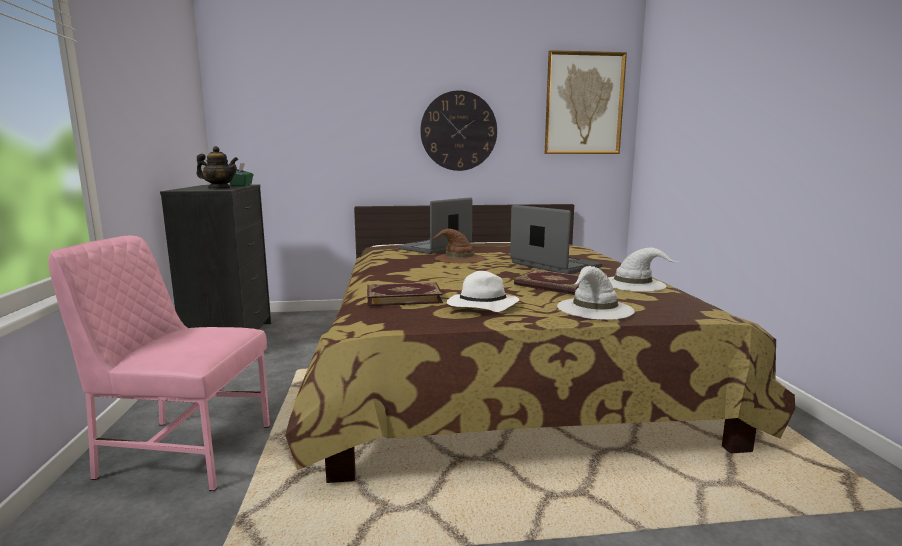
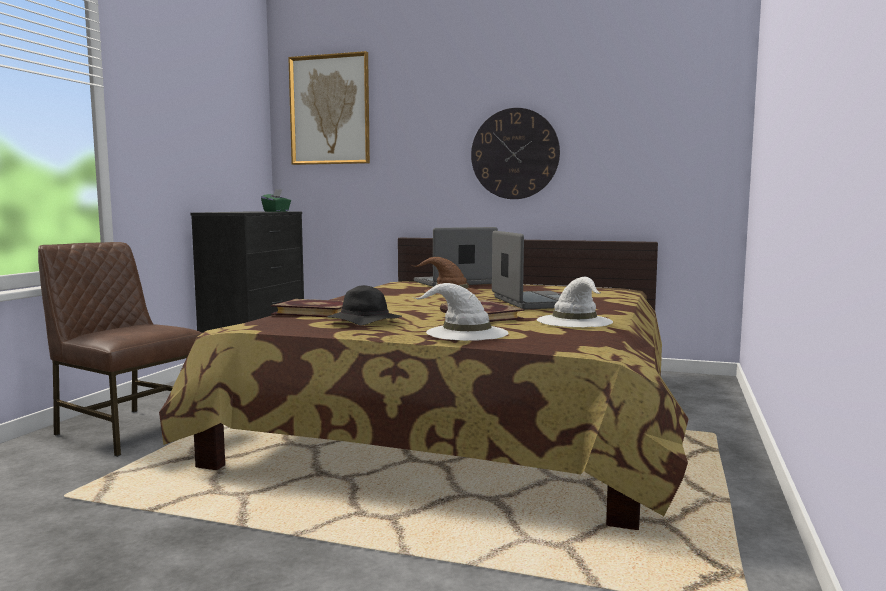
camera: 25 degrees right, 5 degrees down
(184, 451) = (127, 430): pink chair -> brown chair
(219, 189) = (243, 212): teapot -> none
(481, 306) = (363, 322): white hat -> black hat
(584, 104) = (673, 115): picture -> picture (330, 110)

